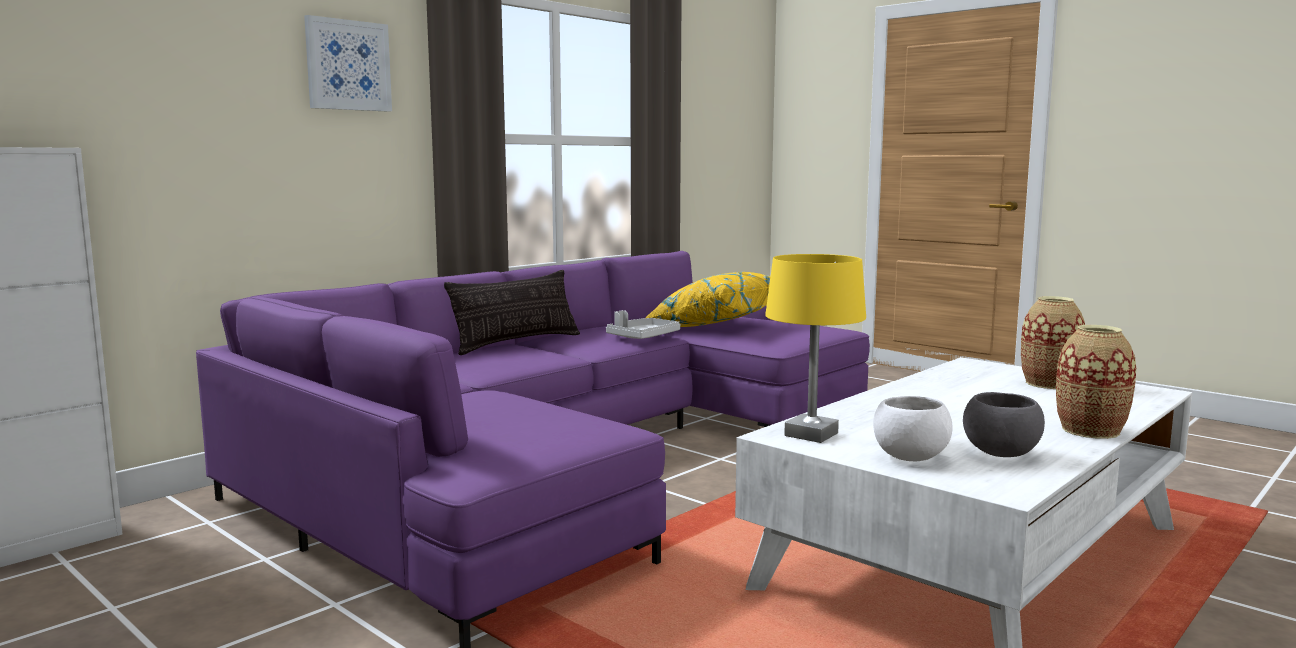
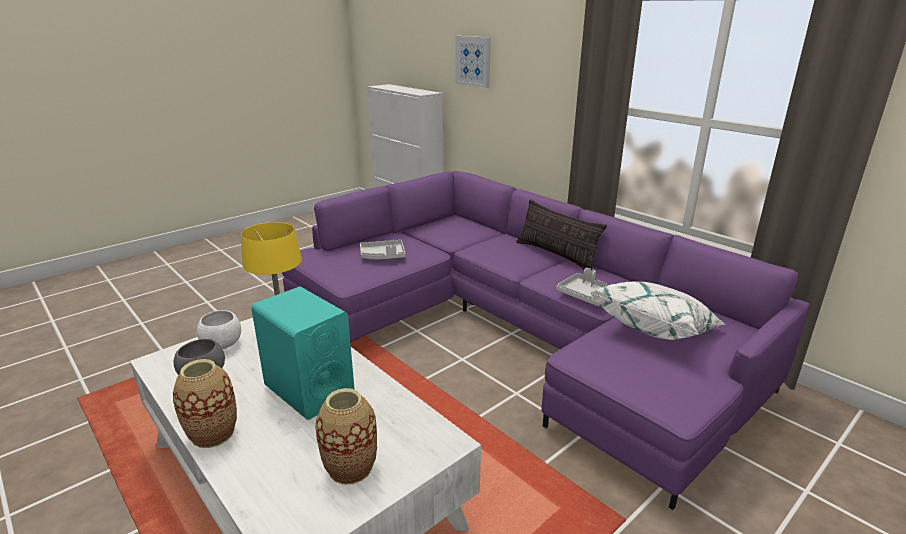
camera: 95 degrees right, 15 degrees up
(348, 65) = (551, 56): picture -> picture (473, 61)
(503, 412) = (383, 256): none -> grey tray
(712, 325) = (655, 329): yellow pillow -> white pillow
(958, 405) = (309, 390): none -> turquoise speaker

